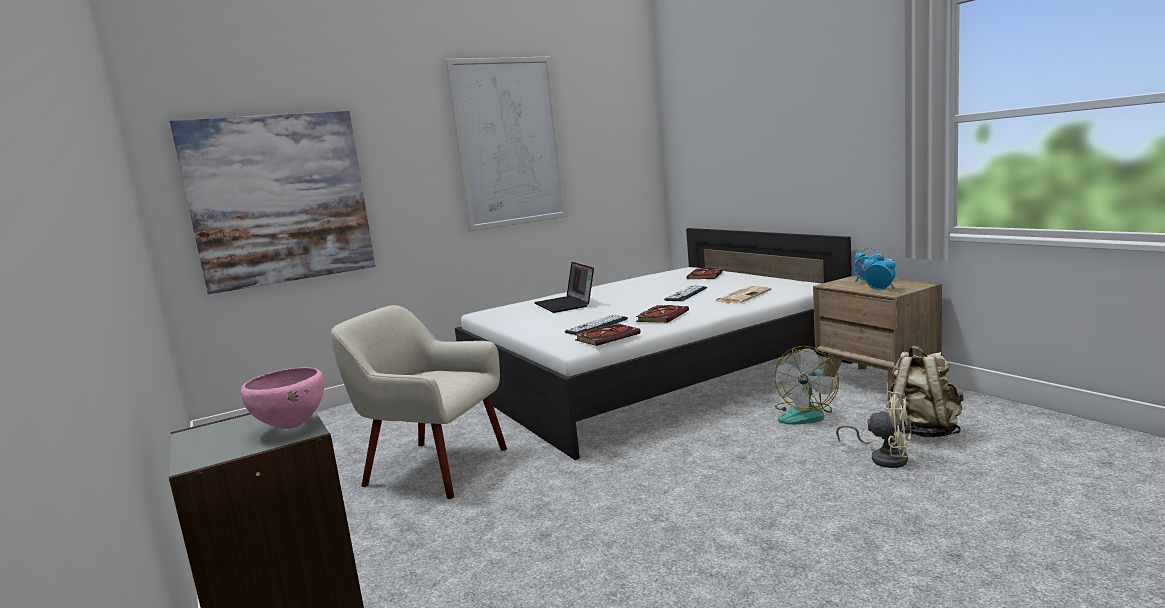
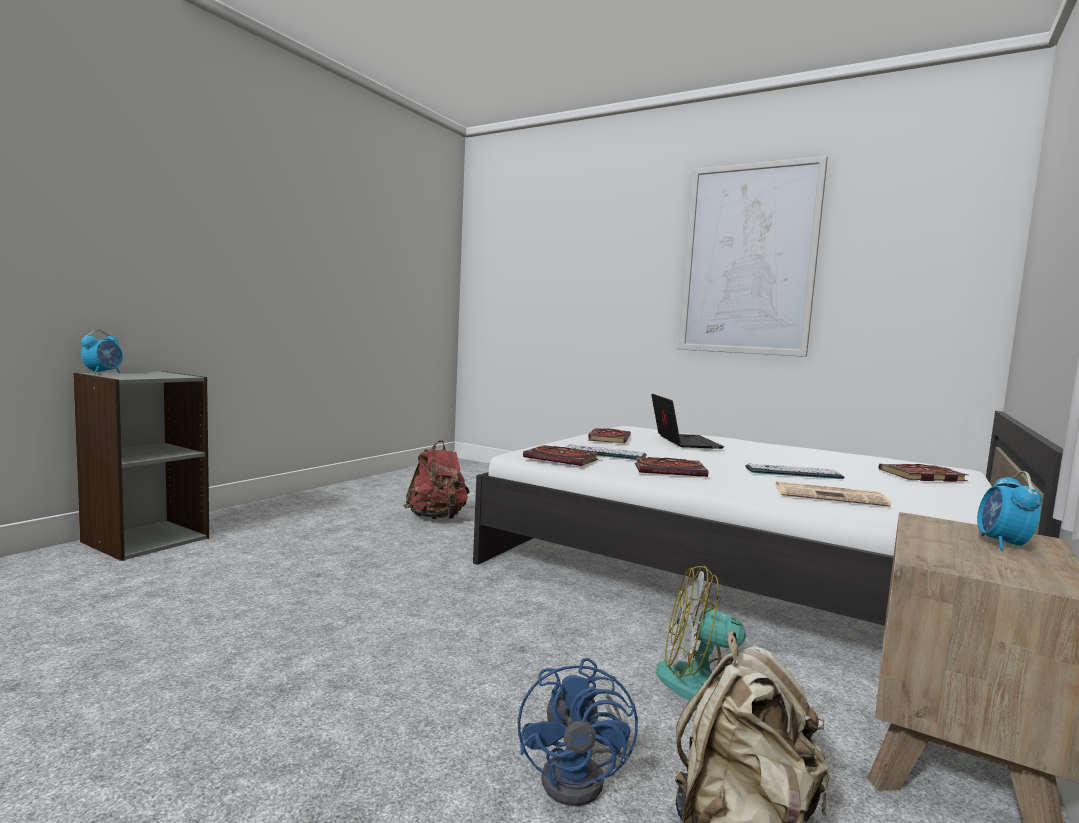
camera: 60 degrees right, 5 degrees down
(280, 199) = (533, 293): picture -> none
(291, 427) = (142, 377): pink bowl -> none
(433, 467) = (437, 518): beige armchair -> red backpack
(532, 321) = (608, 438): none -> book
(566, 305) = (682, 442): laptop -> laptop turned 135 degrees clockwise
(880, 289) = (947, 551): alarm clock -> alarm clock (103, 373)
(884, 457) = (583, 778): beige fan -> blue fan

